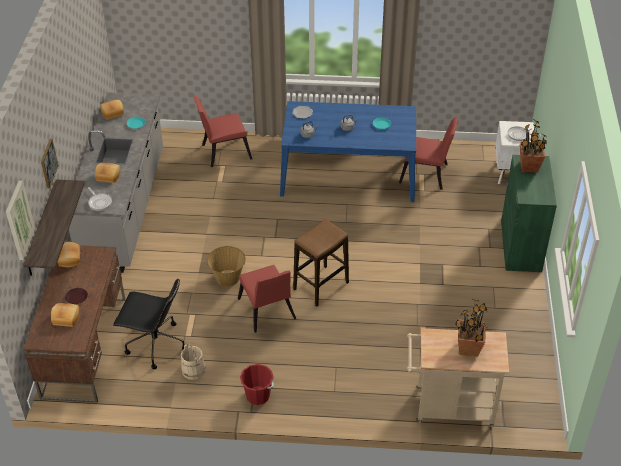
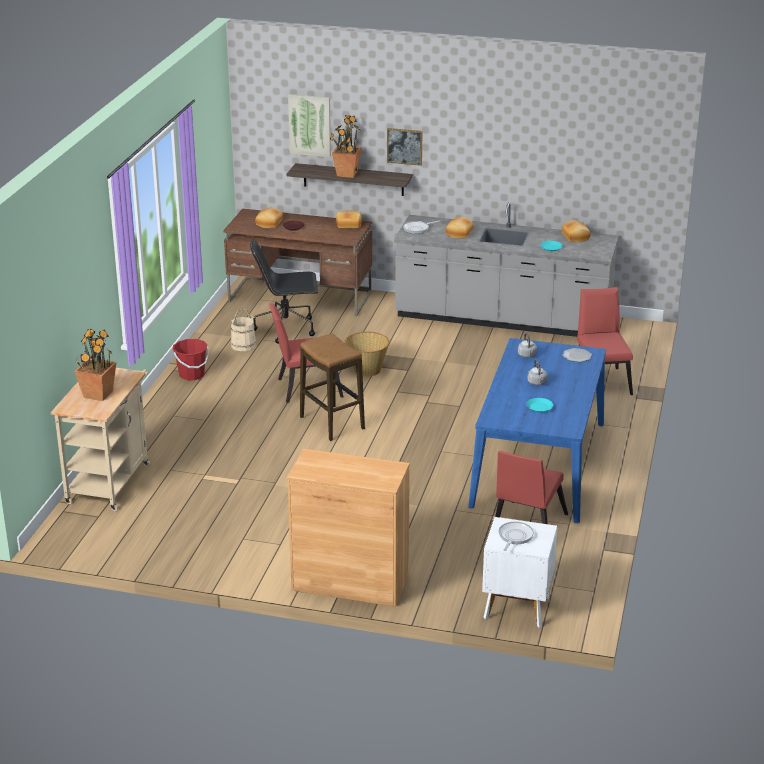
camera: 100 degrees right, 15 degrees down
(155, 345) = (286, 328): black office chair -> black office chair turned 60 degrees clockwise
(521, 246) = (350, 583): green cabinet -> brown cabinet
(529, 167) = (375, 470): potted plant -> potted plant (346, 174)

